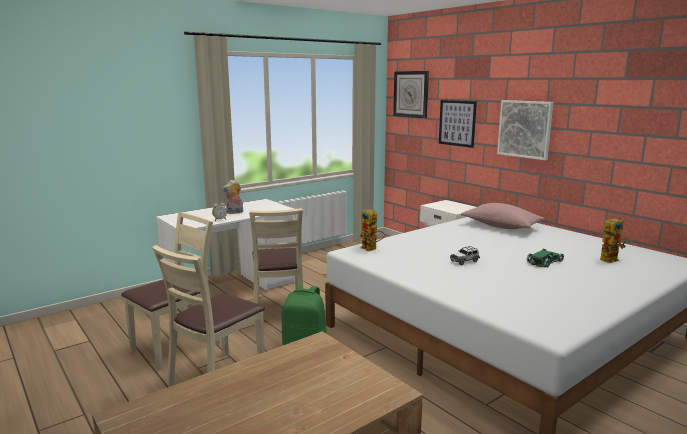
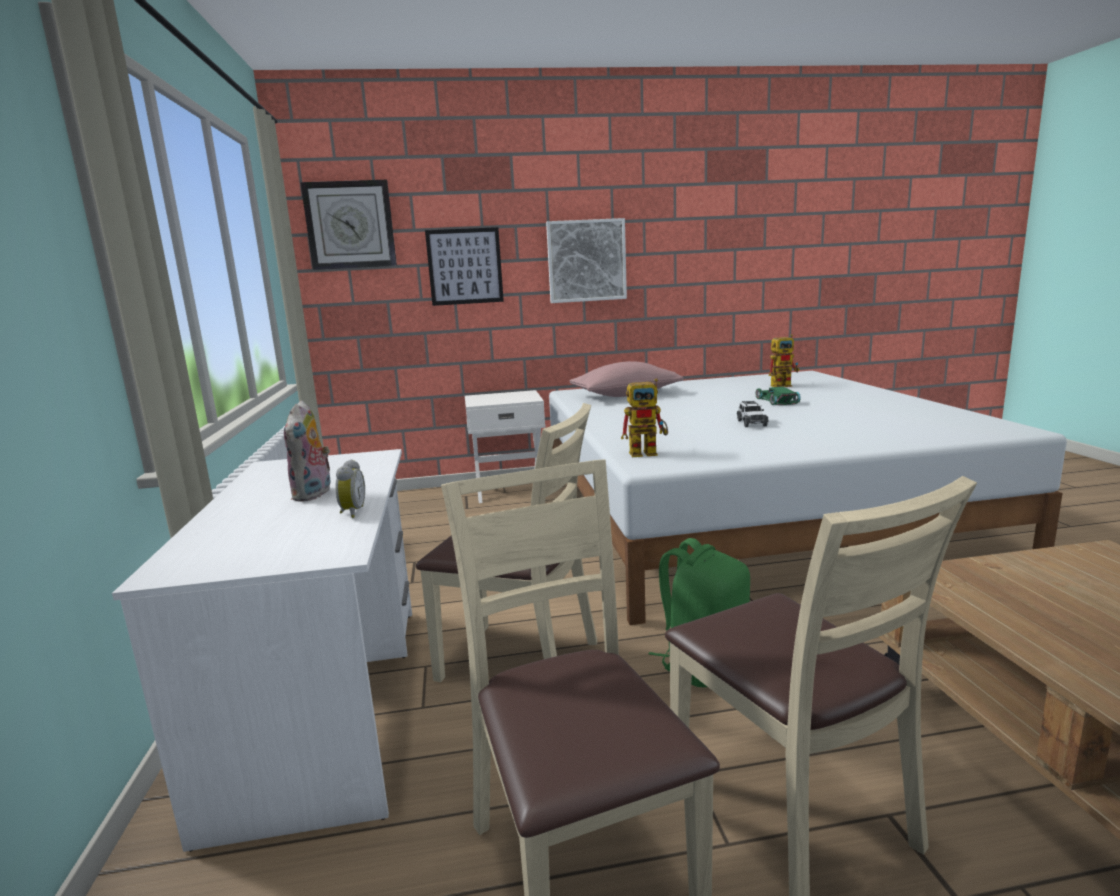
camera: 60 degrees left, 0 degrees up
(610, 259) = (784, 385): toy robot -> toy robot turned 75 degrees clockwise

